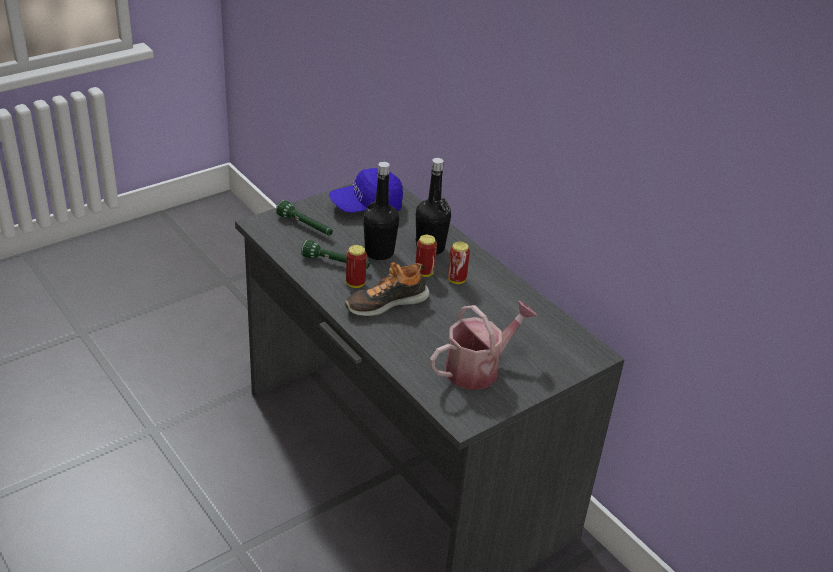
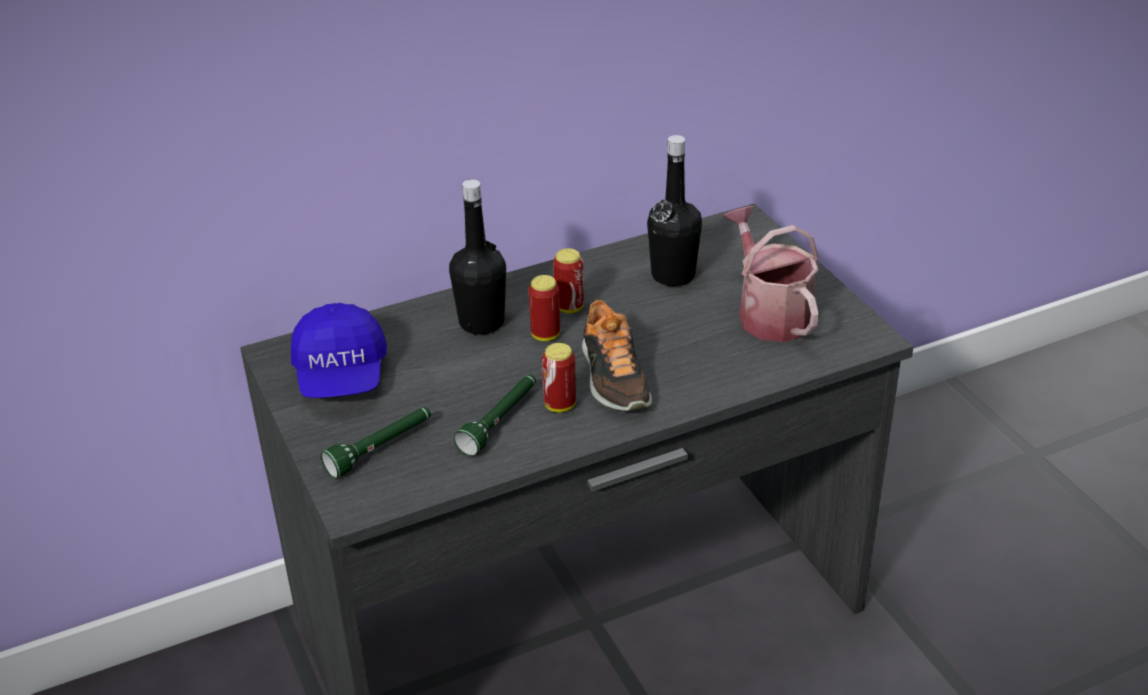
camera: 75 degrees left, 0 degrees up
(379, 252) = (481, 373): black bottle -> black bottle (673, 275)

